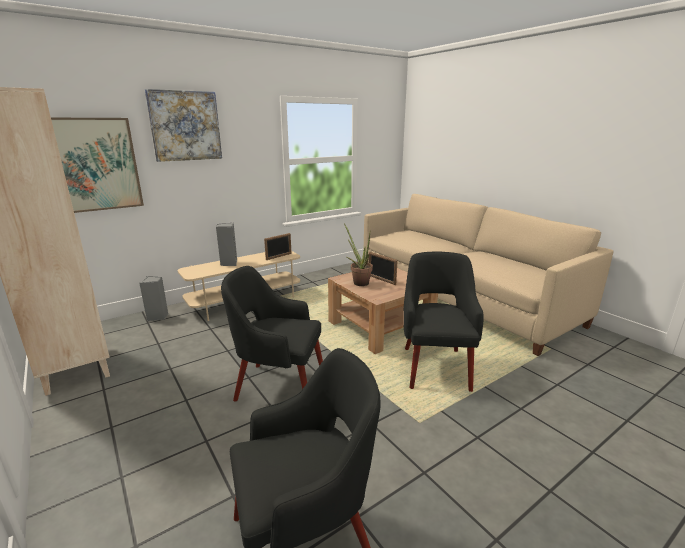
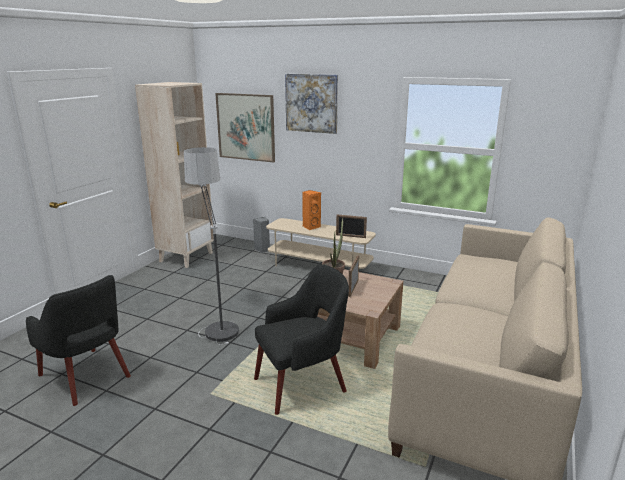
camera: 60 degrees right, 0 degrees up
(229, 263) = (311, 227): grey speaker -> orange speaker
(278, 385) = (216, 321): black armchair -> floor lamp

